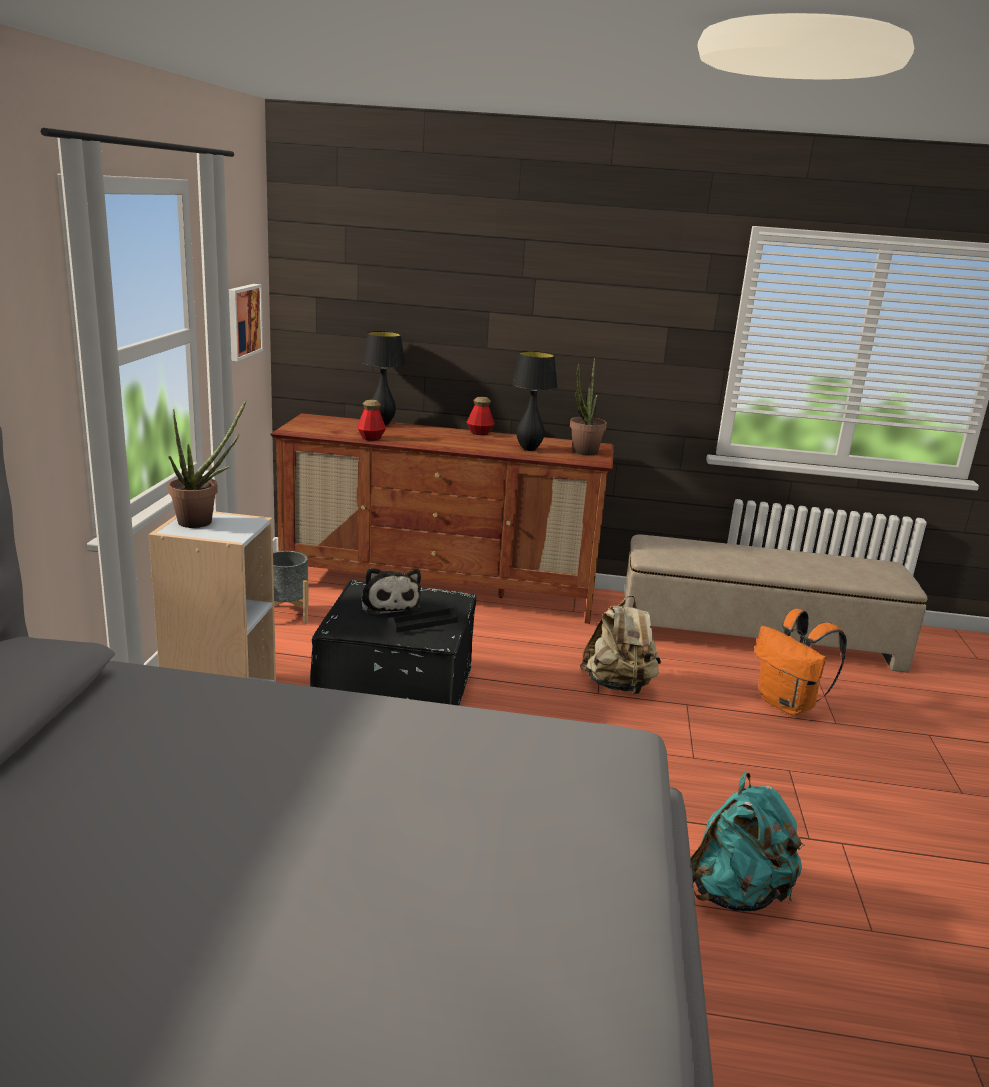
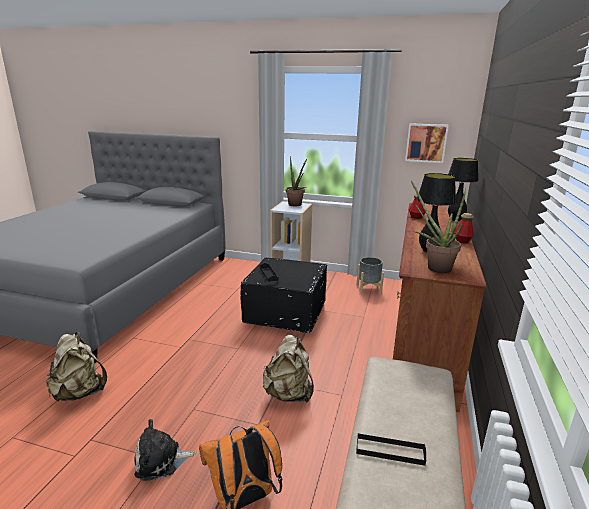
camera: 100 degrees right, 0 degrees up
(389, 604) = (290, 268): plush toy -> plush toy (161, 460)
(736, 893) = (79, 392): turquoise backpack -> beige backpack
(769, 563) = (390, 451): none -> black tray

